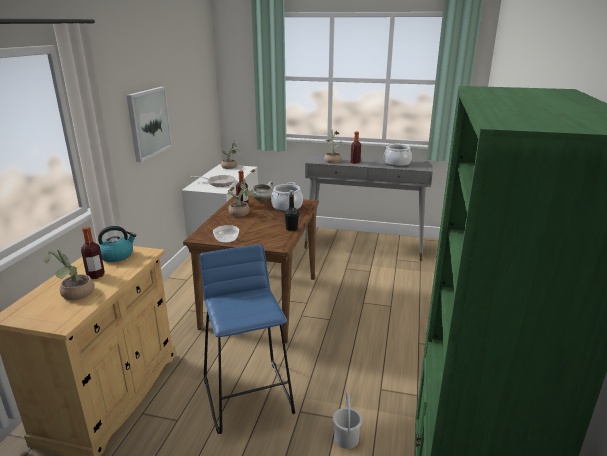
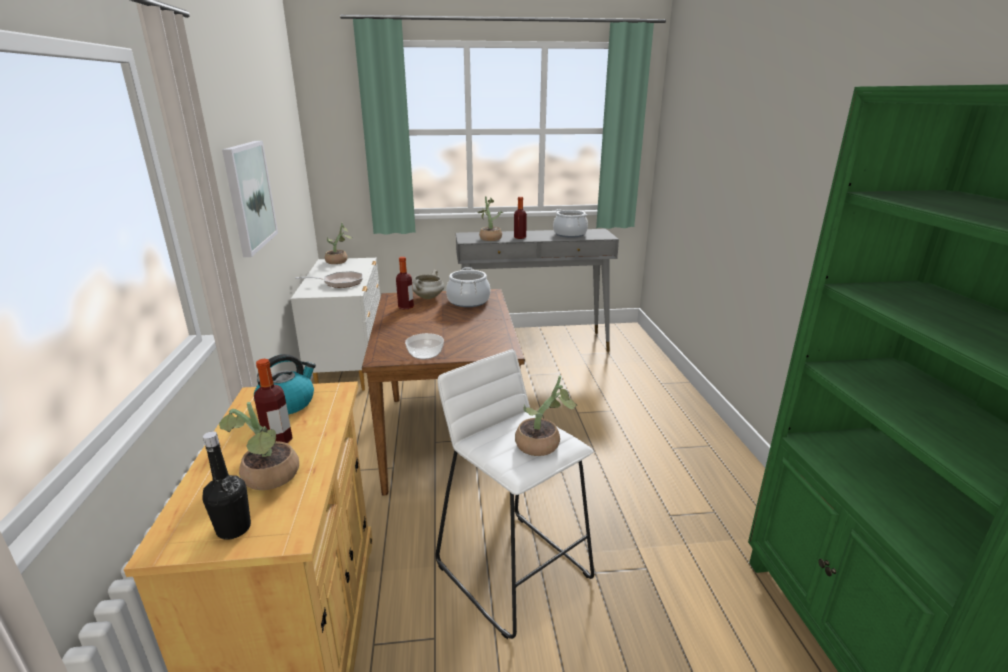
camera: 20 degrees left, 0 degrees up
(241, 214) = (414, 318): potted plant -> potted plant (543, 446)
(249, 395) = (514, 569): blue stool -> white stool
(291, 229) = (501, 327): black bottle -> black bottle (234, 529)
(347, 438) = (675, 590): white bucket -> none

